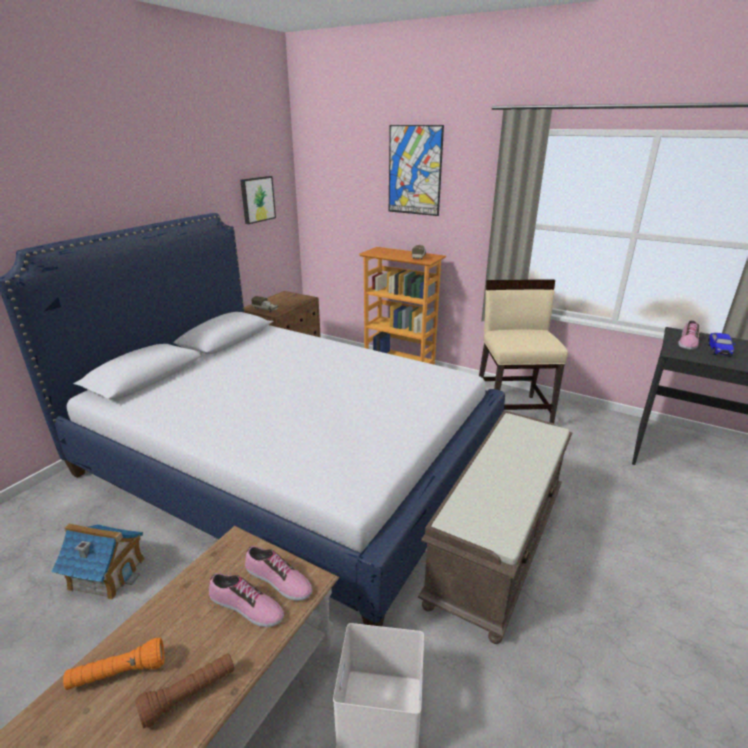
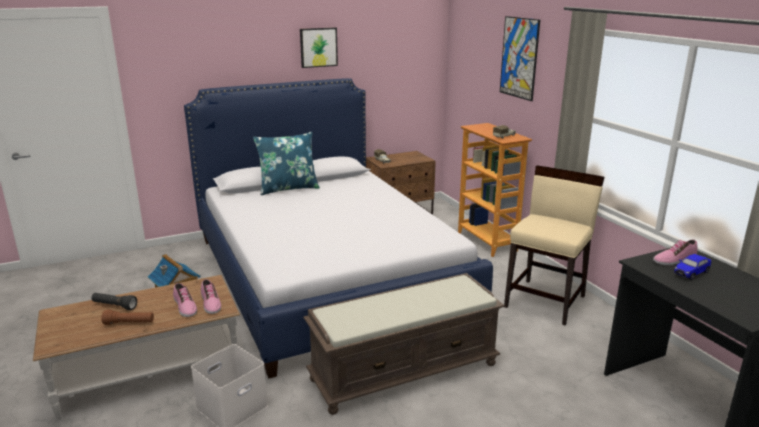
camera: 35 degrees right, 5 degrees down
(118, 674) = (114, 306): orange flashlight -> black flashlight
(196, 369) = (288, 188): none -> blue pillow
(257, 199) = (399, 70): picture -> picture (318, 47)

